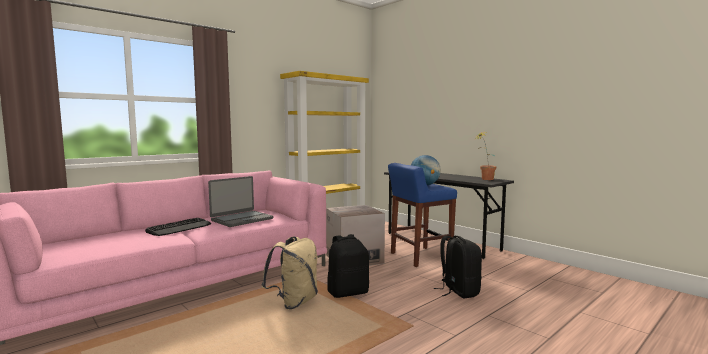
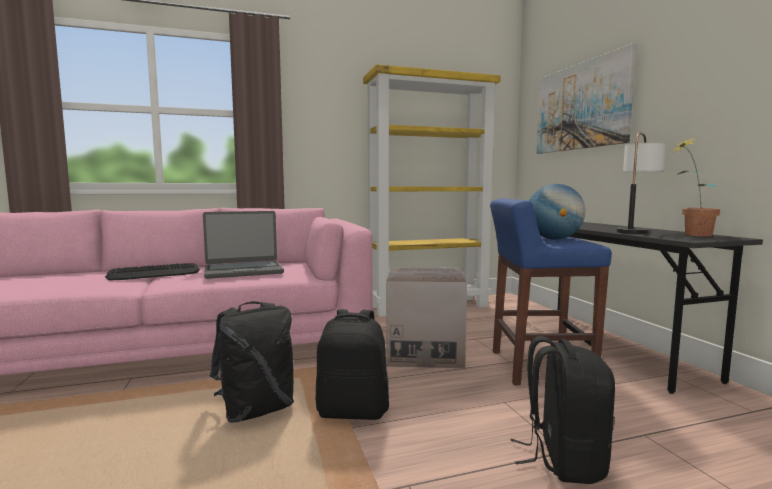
camera: 25 degrees right, 0 degrees up
(294, 302) = (256, 410): beige backpack -> black backpack
(417, 102) = (581, 106): none -> picture
(458, 178) = (636, 231): none -> table lamp

